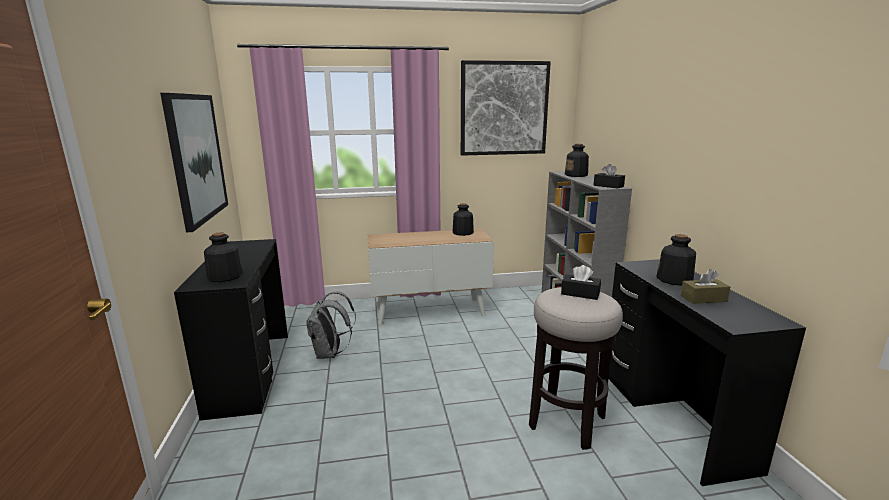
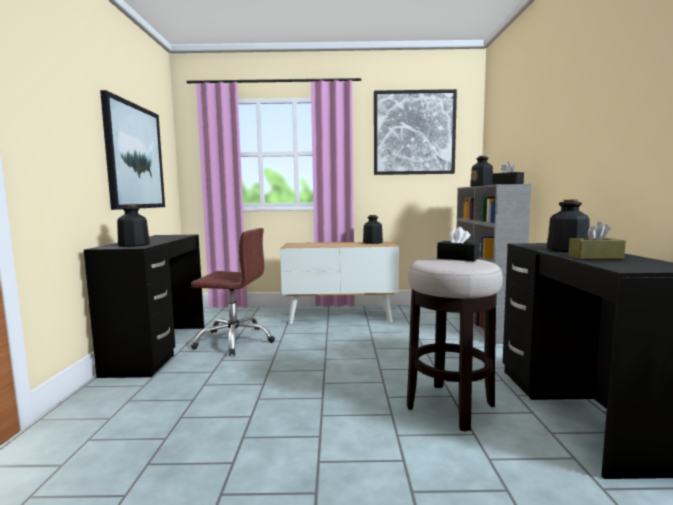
camera: 10 degrees right, 10 degrees down
(330, 354) = (234, 340): grey backpack -> brown office chair

